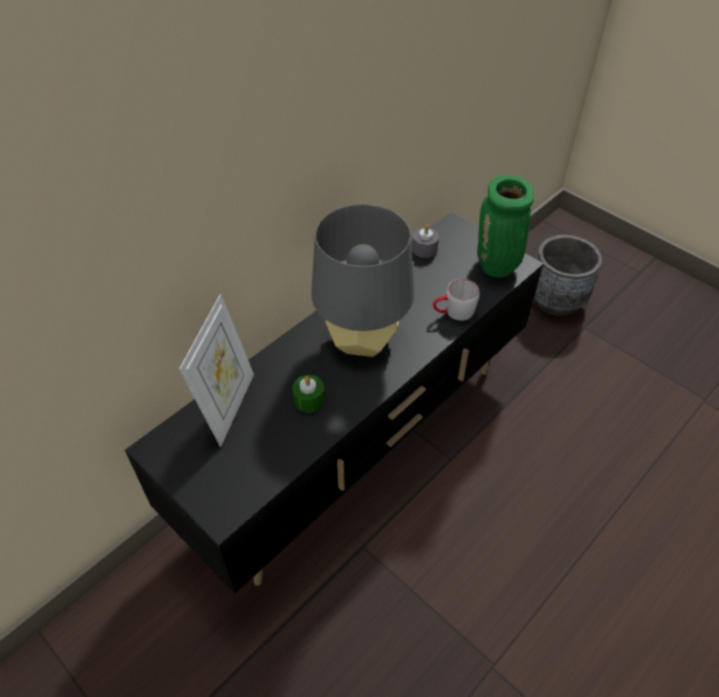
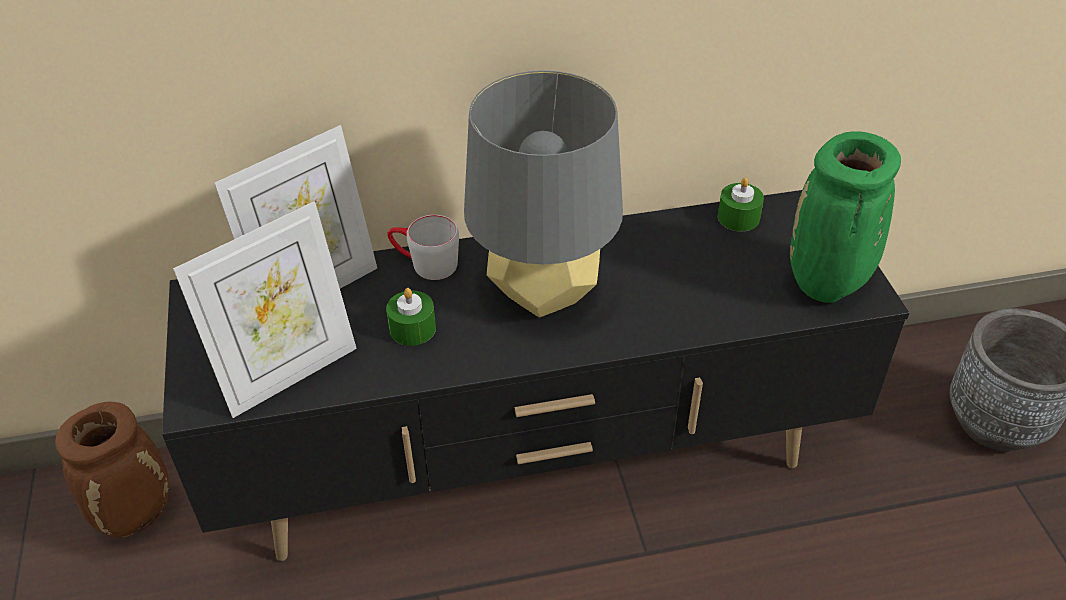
camera: 35 degrees right, 5 degrees down
(140, 615) = (137, 514): none -> brown vase
(261, 465) = (288, 373): none -> picture frame
(424, 249) = (738, 217): grey candle -> green candle
(453, 312) = (702, 315): grey mug -> grey mug (424, 264)

